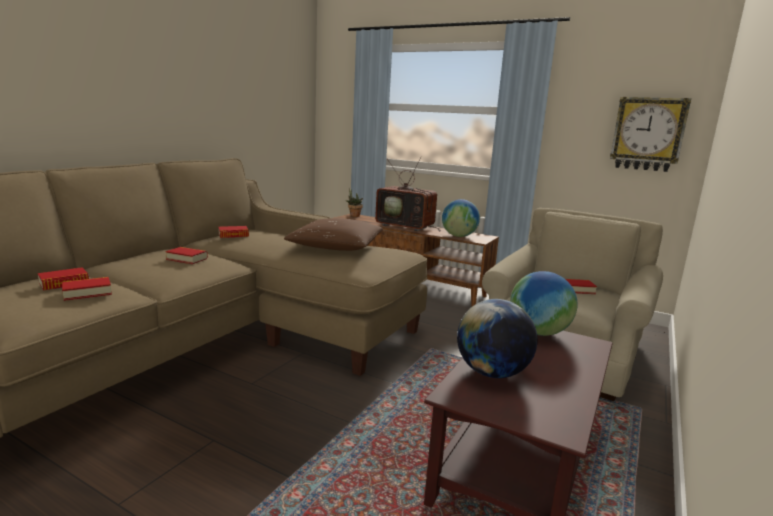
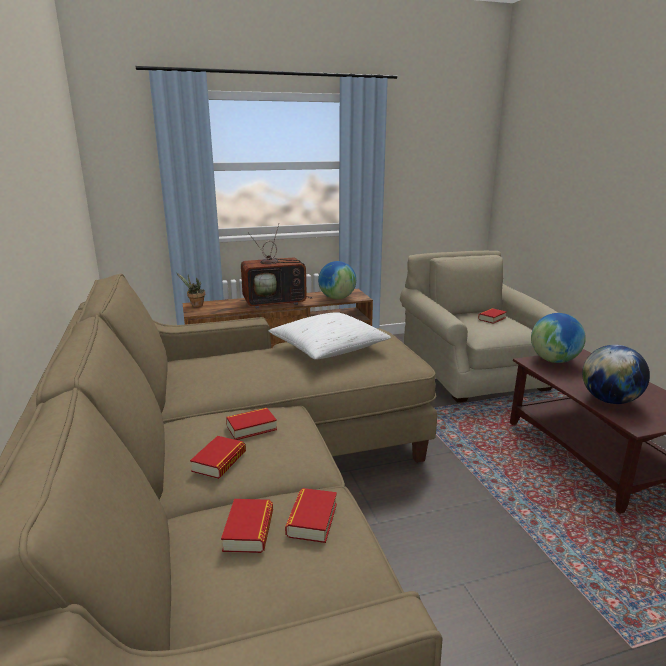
camera: 45 degrees left, 5 degrees up
(233, 235) = (208, 377): book -> book (219, 462)
(336, 247) = (328, 348): brown pillow -> white pillow
(648, 134) = (455, 178): wall clock -> none

